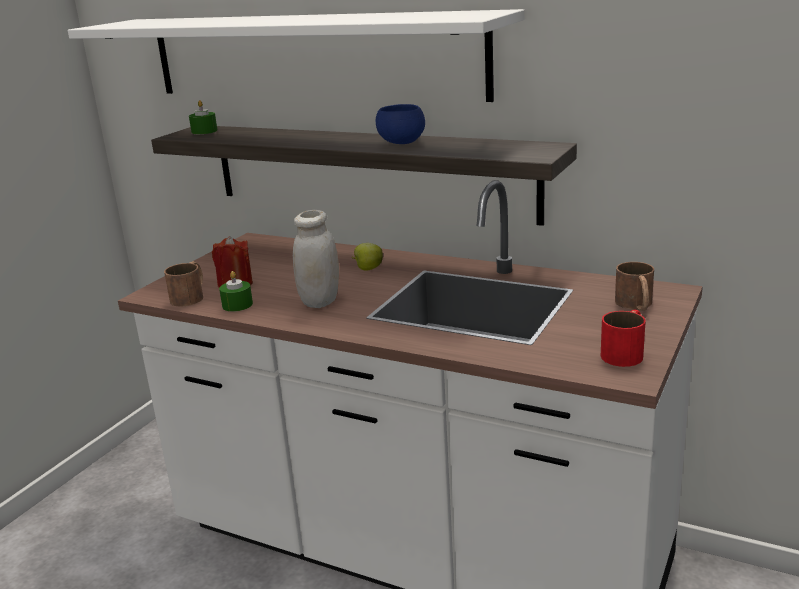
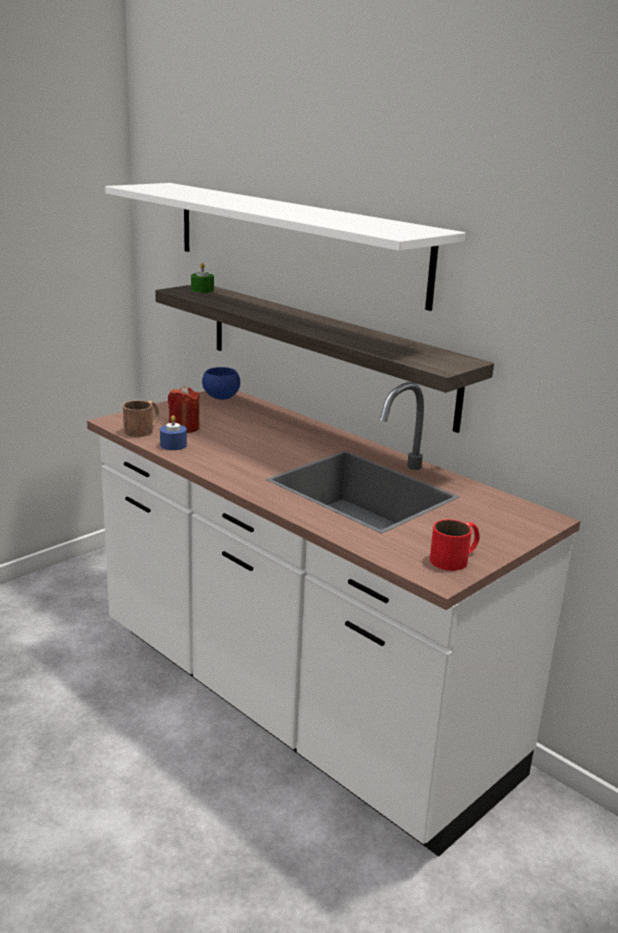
camera: 15 degrees right, 0 degrees up
(237, 305) = (173, 445): green candle -> blue candle
(320, 301) = (239, 457): white jar -> none
(368, 269) = (299, 439): apple -> none
(401, 142) = (346, 332): blue bowl -> blue bowl (221, 397)
(636, 305) = (502, 523): brown mug -> none

